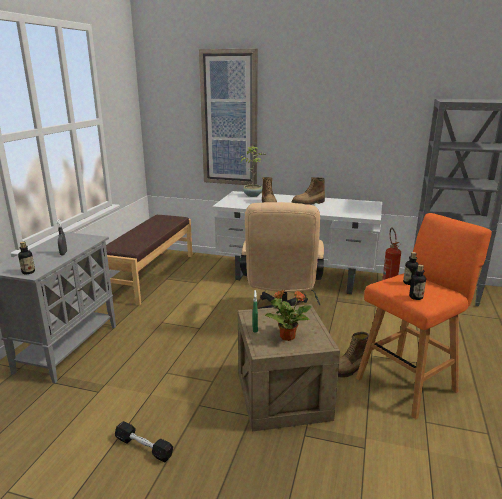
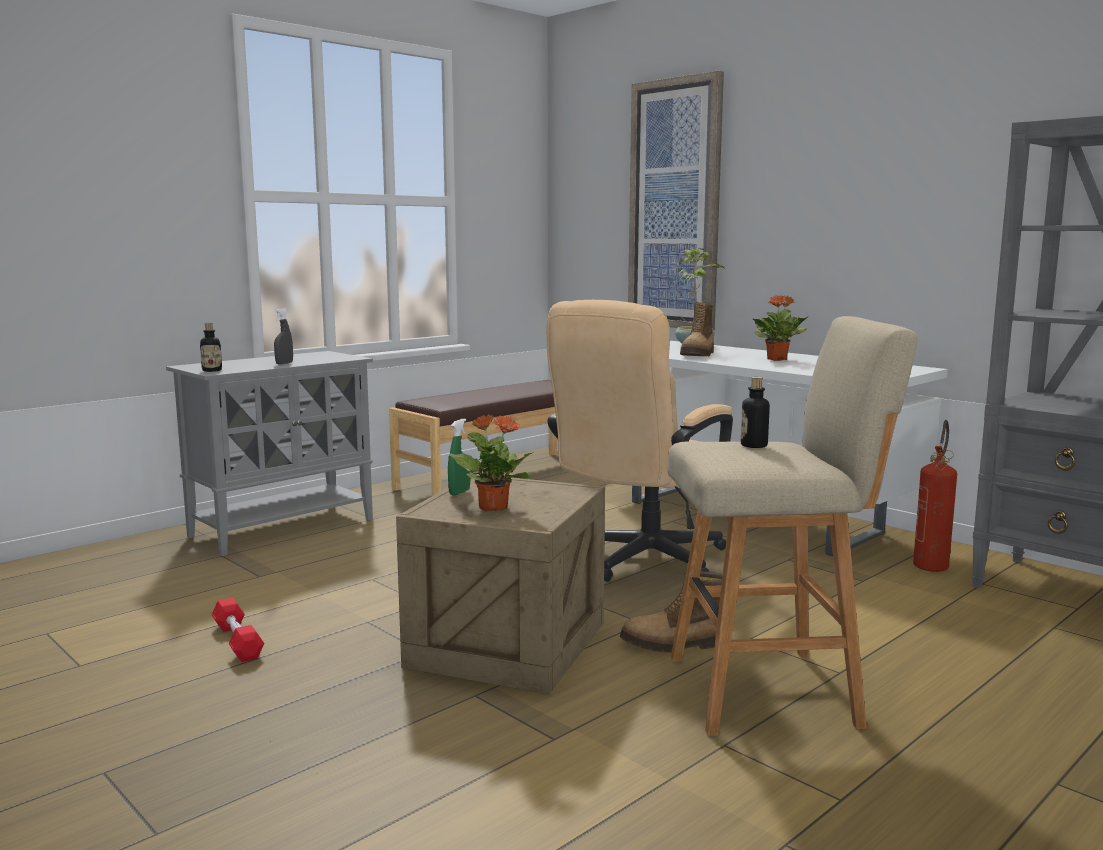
camera: 30 degrees right, 10 degrees down
(144, 447) = (237, 641): black dumbbell -> red dumbbell
(308, 204) = (777, 359): boot -> potted plant
(408, 383) = (769, 690): orange stool -> beige stool
(416, 297) = (723, 458): bottle -> none

